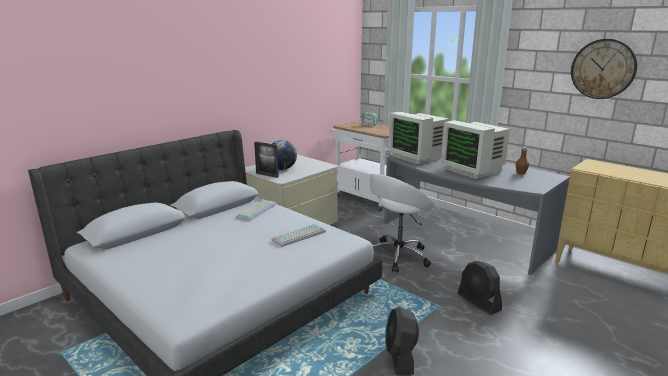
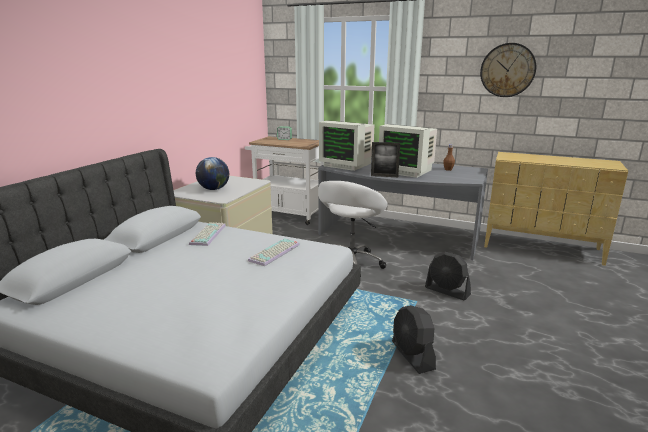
camera: 20 degrees left, 0 degrees up
(267, 175) = (201, 196): picture frame -> picture frame (384, 176)

